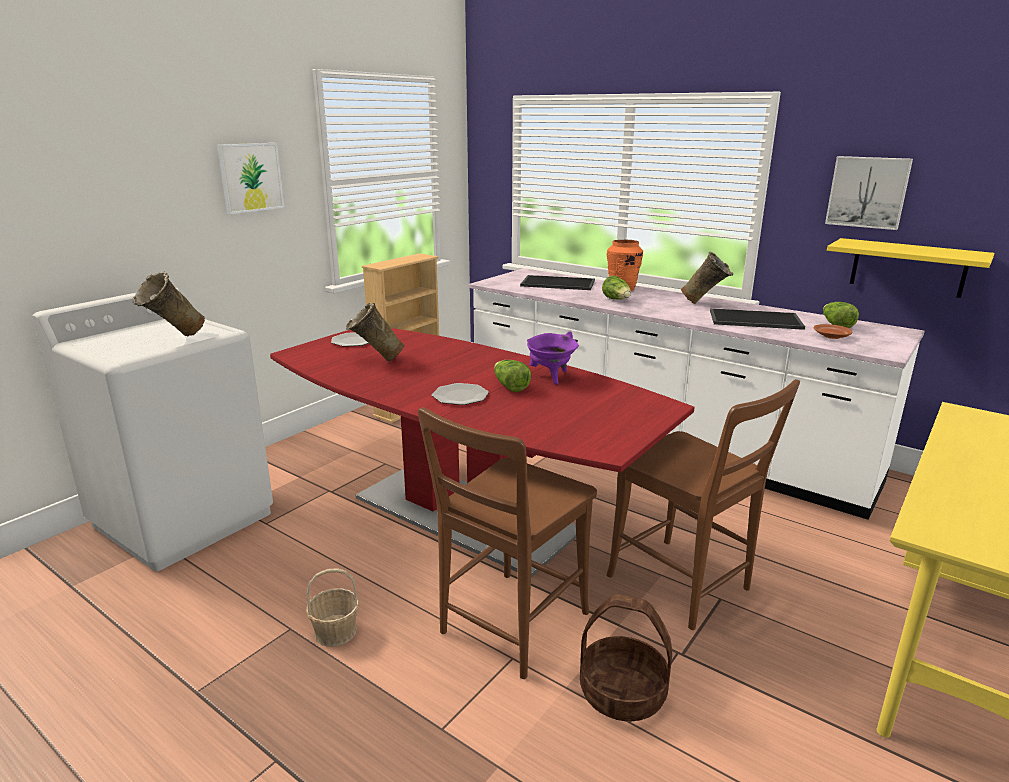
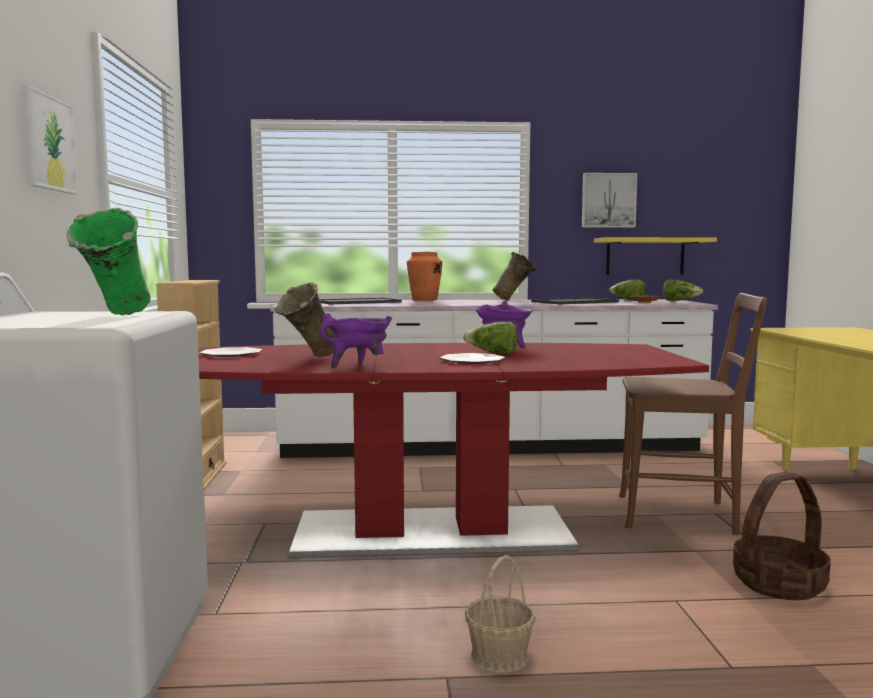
camera: 40 degrees left, 15 degrees down
(174, 339) = (116, 317): beige vase -> green vase
(374, 381) = (358, 365): none -> purple cooking pot
(509, 627) = (631, 584): brown chair -> none
(617, 300) = (444, 303): lettuce -> lettuce (680, 301)

